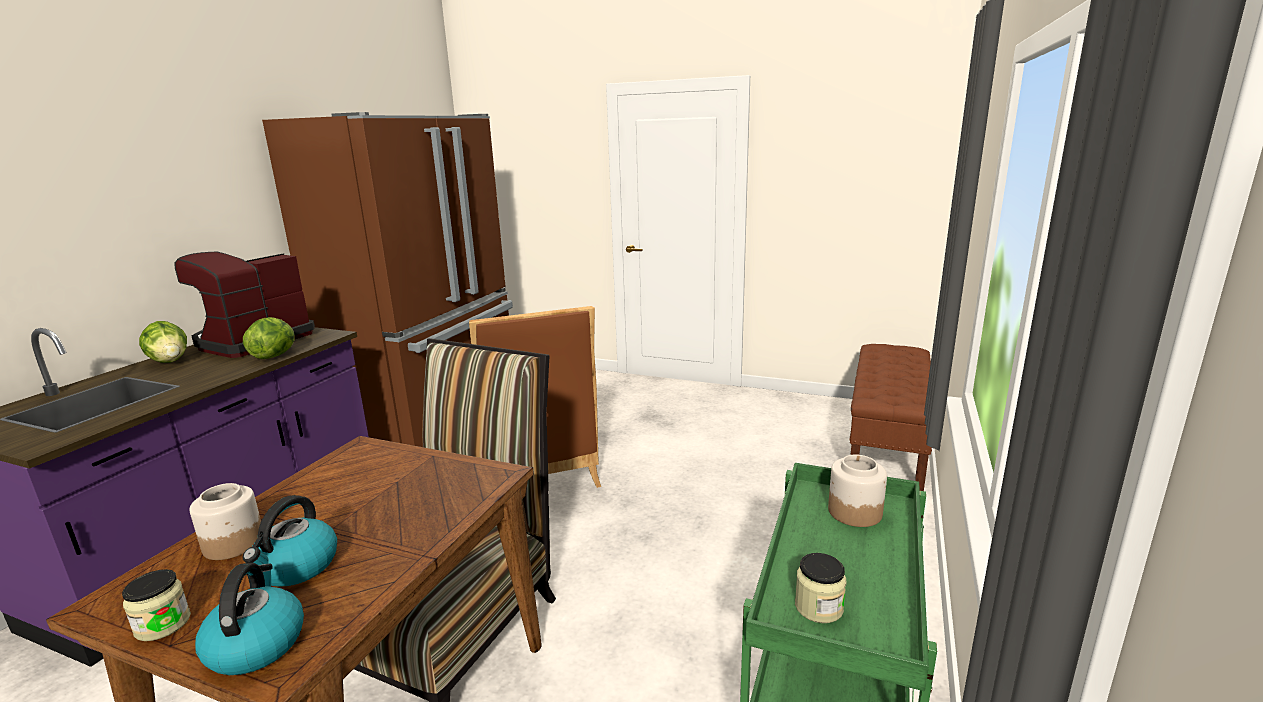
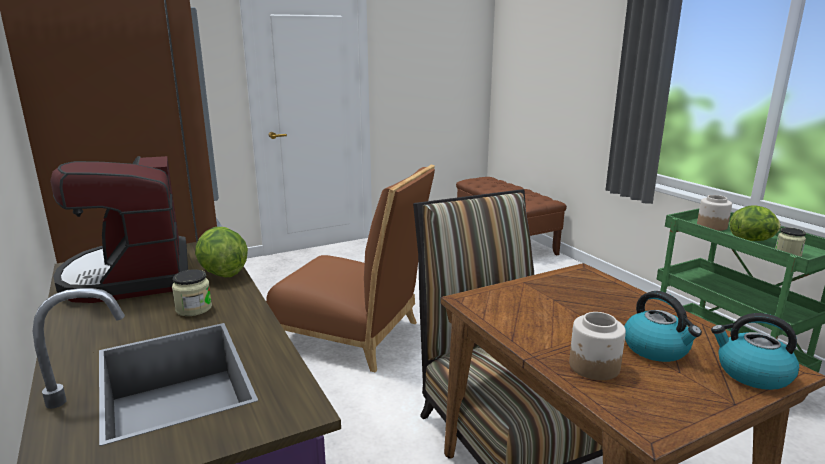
camera: 50 degrees left, 0 degrees up
(163, 624) = (703, 404): jar -> jar (194, 308)
(170, 361) = (95, 321): lettuce -> lettuce (752, 240)

